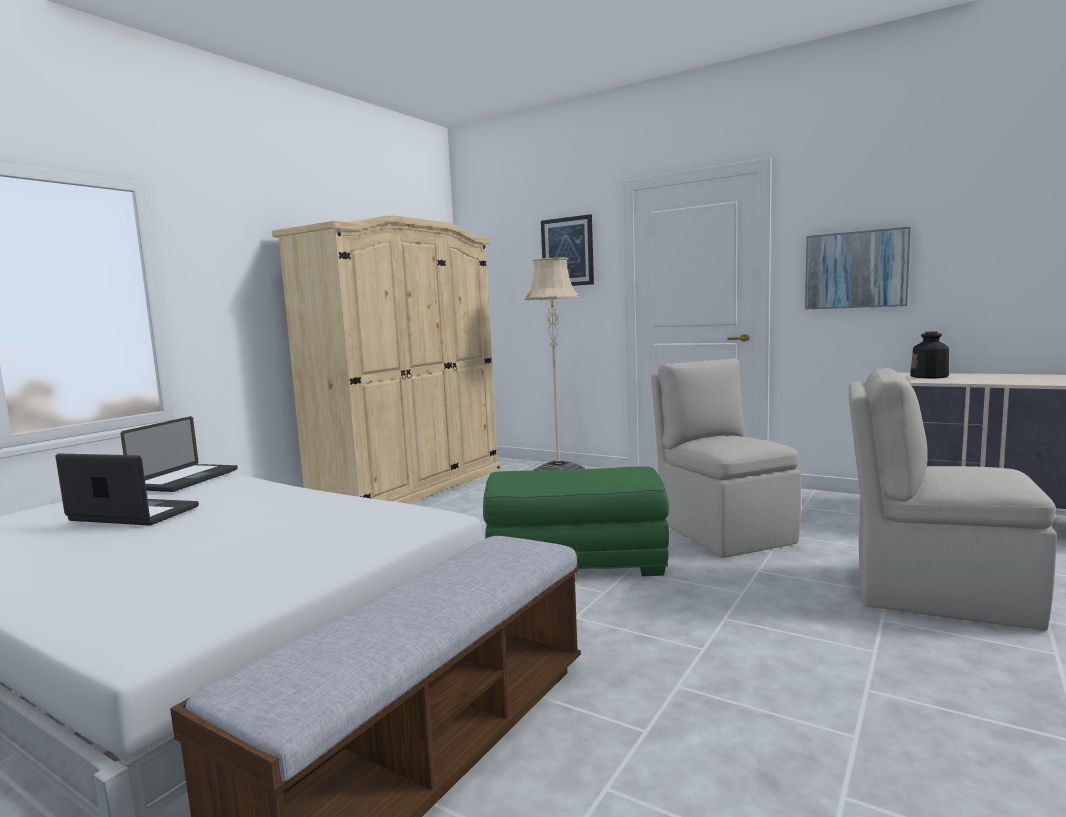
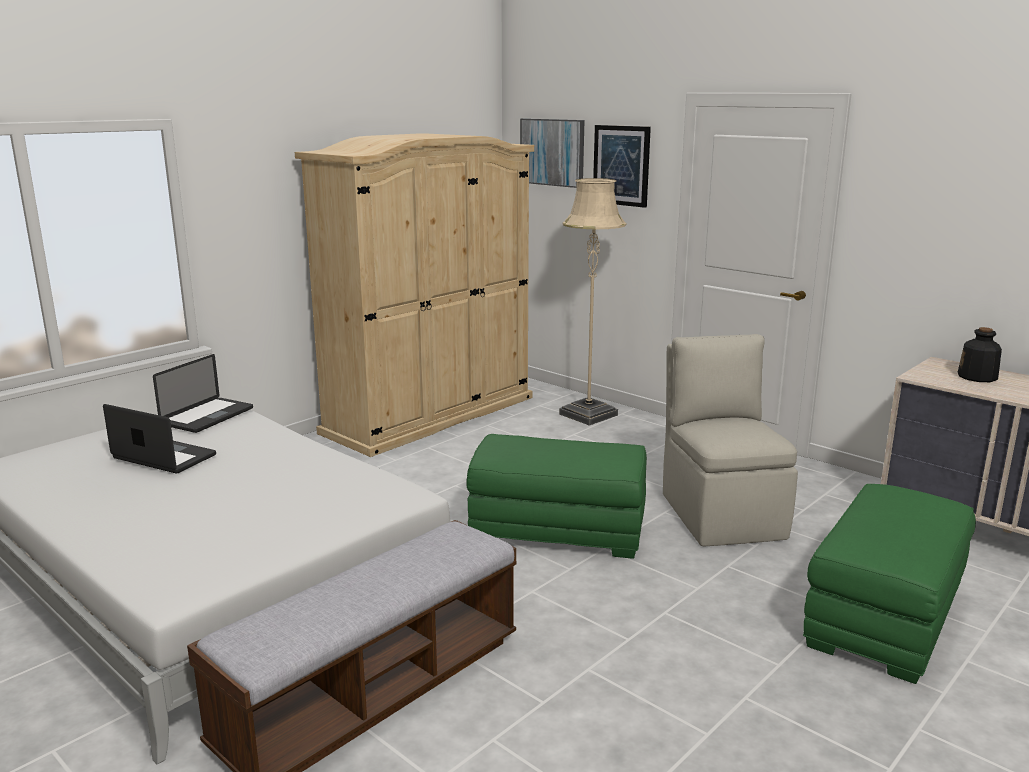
camera: 10 degrees right, 10 degrees up
(856, 270) = (927, 239): picture -> picture (552, 152)
(935, 593) = (883, 616): beige chair -> green ottoman

